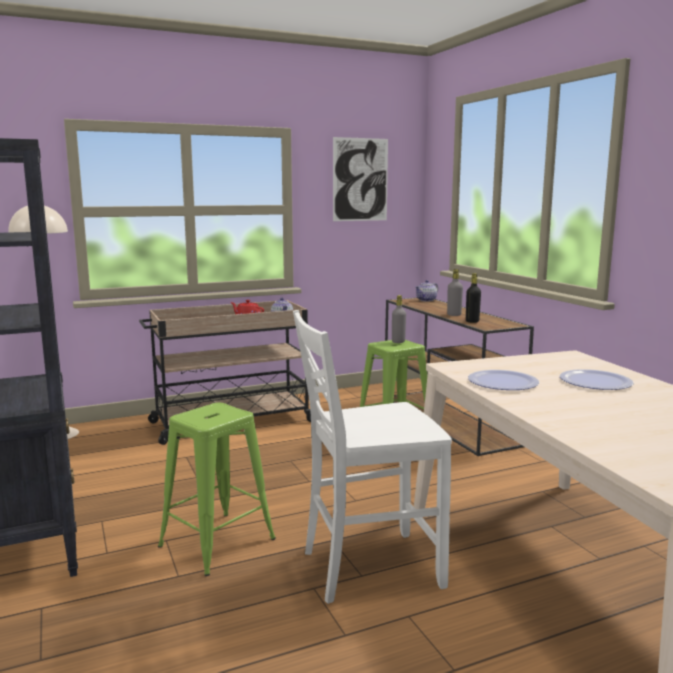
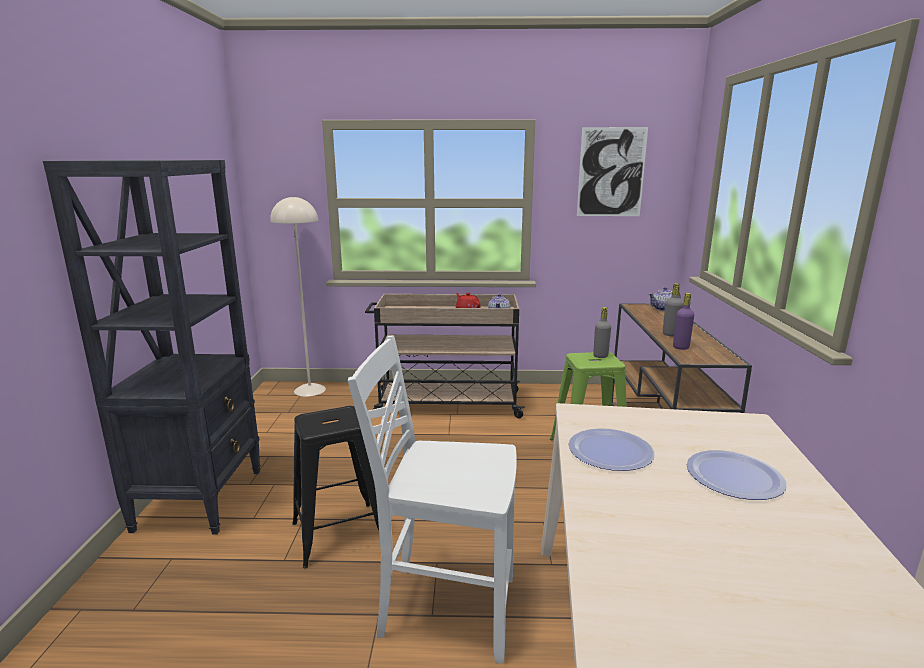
camera: 25 degrees right, 5 degrees up
(216, 543) = (338, 534): green stool -> black stool
(472, 321) = (681, 347): black bottle -> purple bottle

